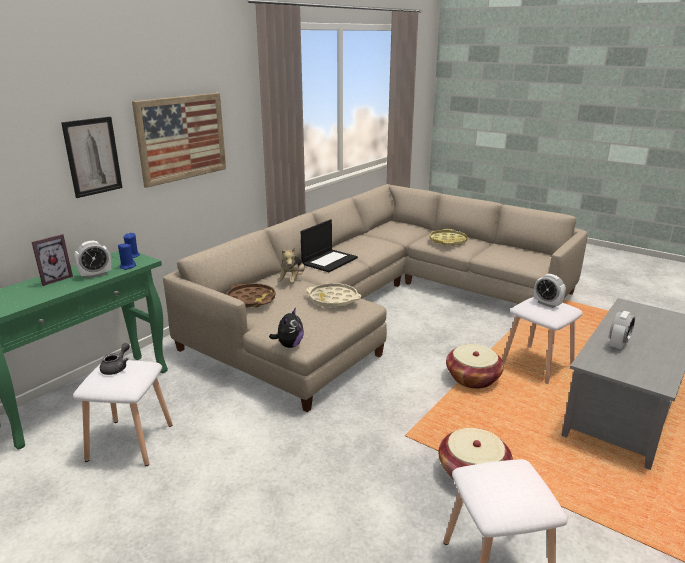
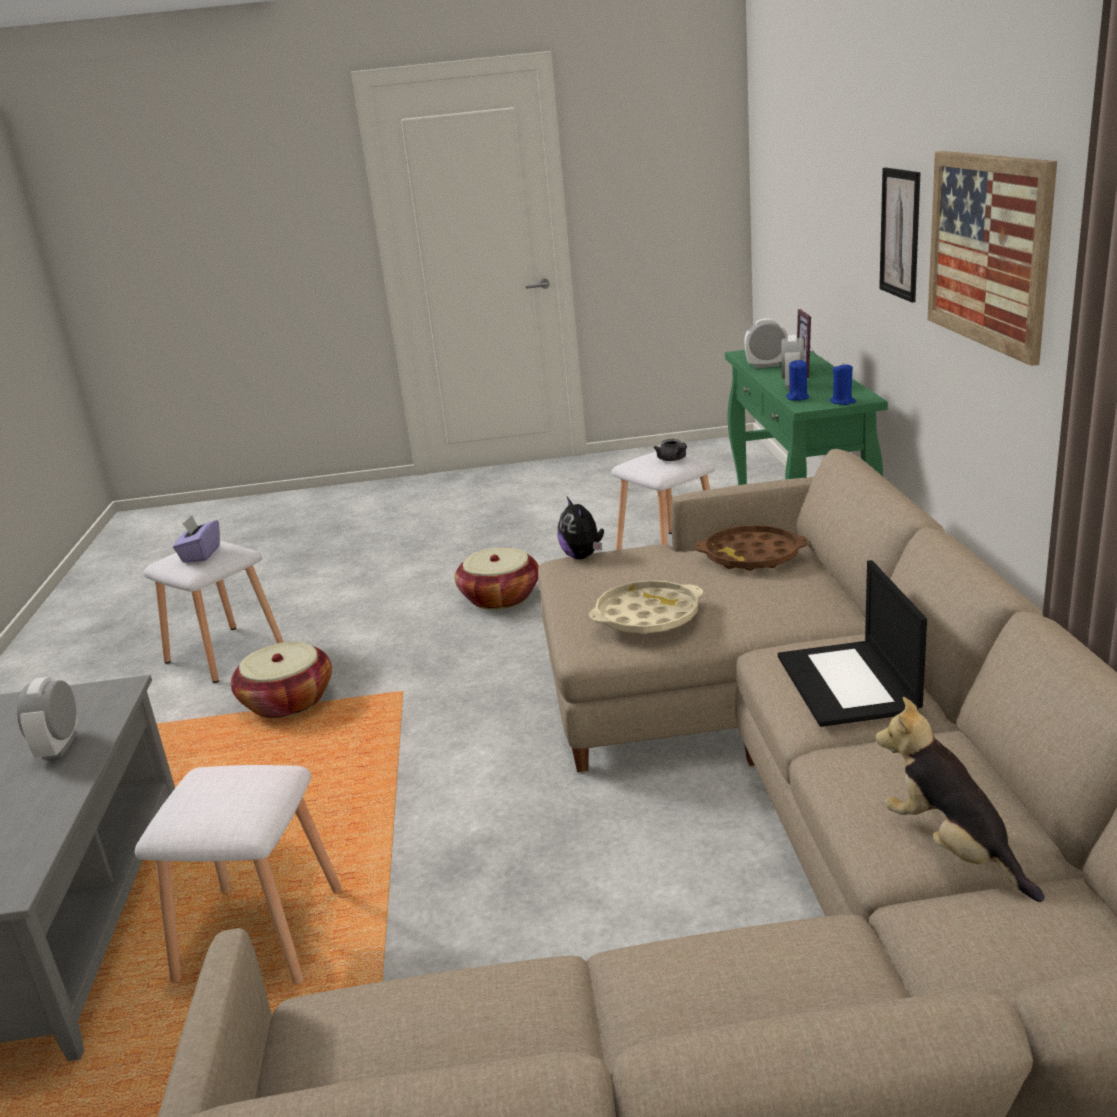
camera: 140 degrees right, 0 degrees up
(292, 280) = (796, 616): plush toy -> plush toy (952, 848)
(448, 241) = (750, 985): yellow tray -> none
(473, 378) = (375, 822): basket -> basket (500, 597)
(508, 483) = (200, 554): none -> purple tissue box
(547, 304) = (223, 799): alarm clock -> alarm clock (766, 365)

